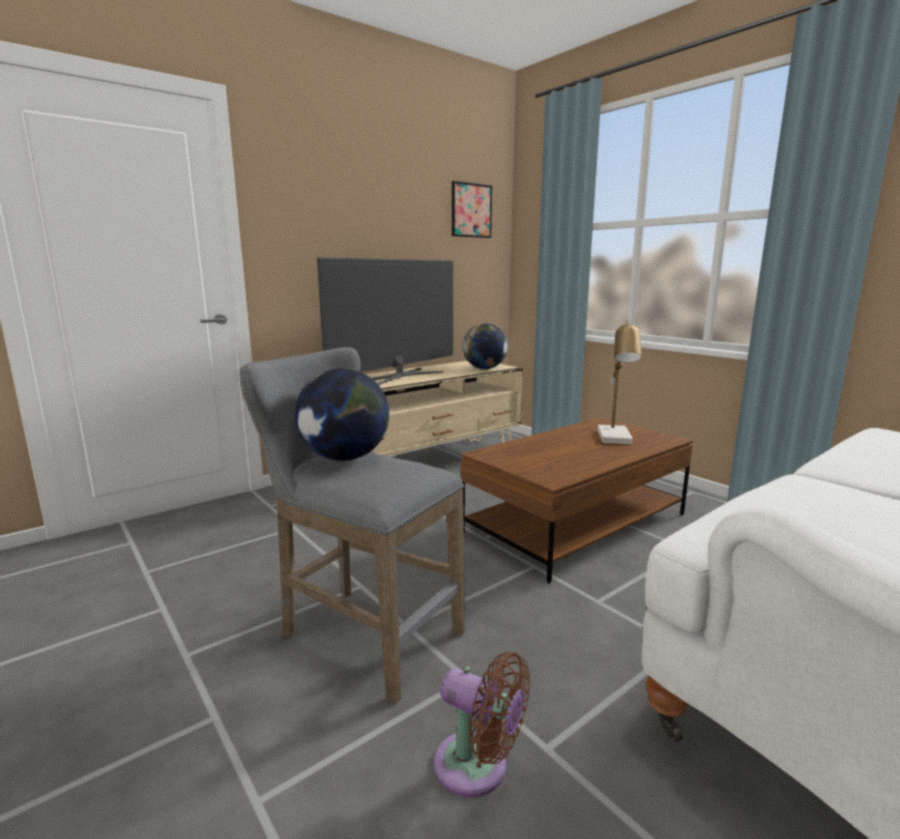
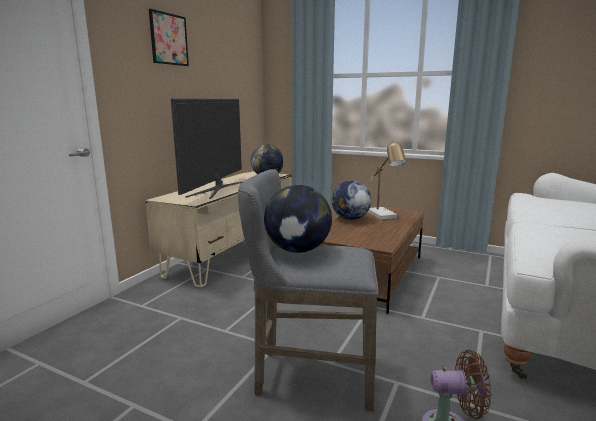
camera: 25 degrees left, 0 degrees up
(471, 210) = (241, 61): picture -> picture (169, 39)
(557, 436) = (350, 219): none -> globe

